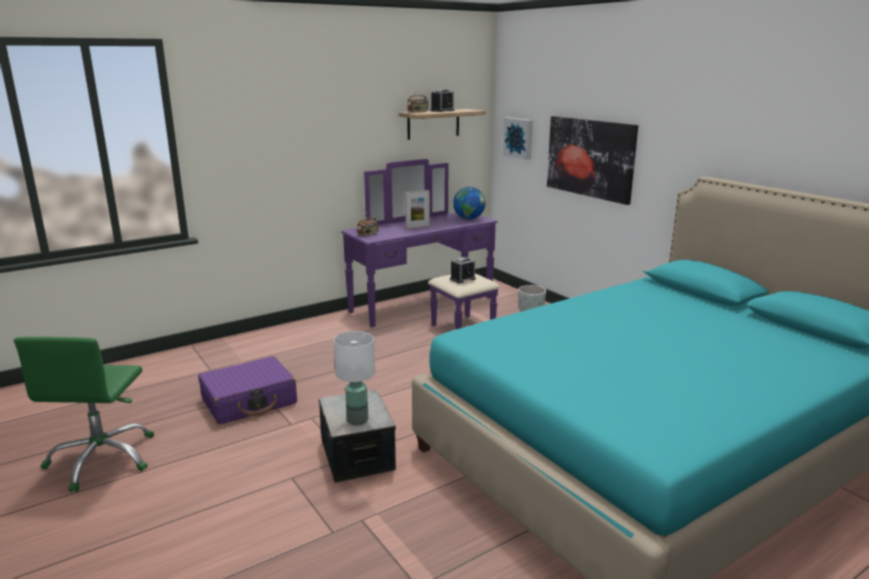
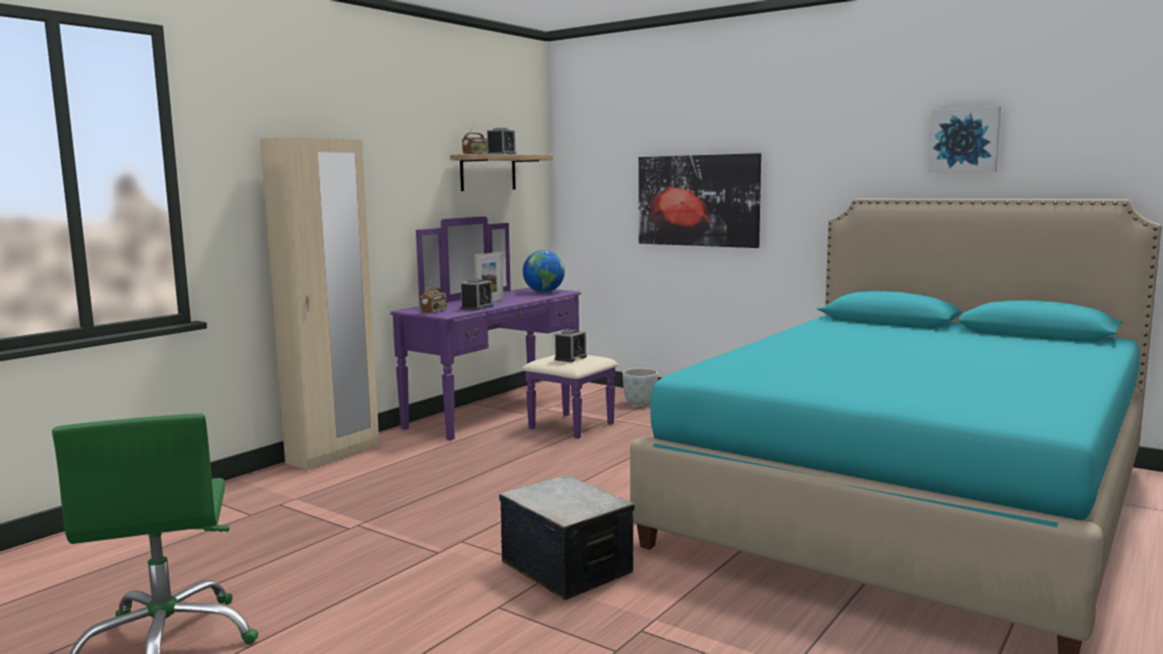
camera: 20 degrees left, 10 degrees down
(249, 401) = (350, 538): purple suitcase -> none
(291, 328) = (333, 455): none -> beige wardrobe
(358, 420) = (580, 505): white table lamp -> none
(401, 233) = (477, 307): none -> alarm clock
(519, 138) = (591, 190): picture -> picture (964, 140)

